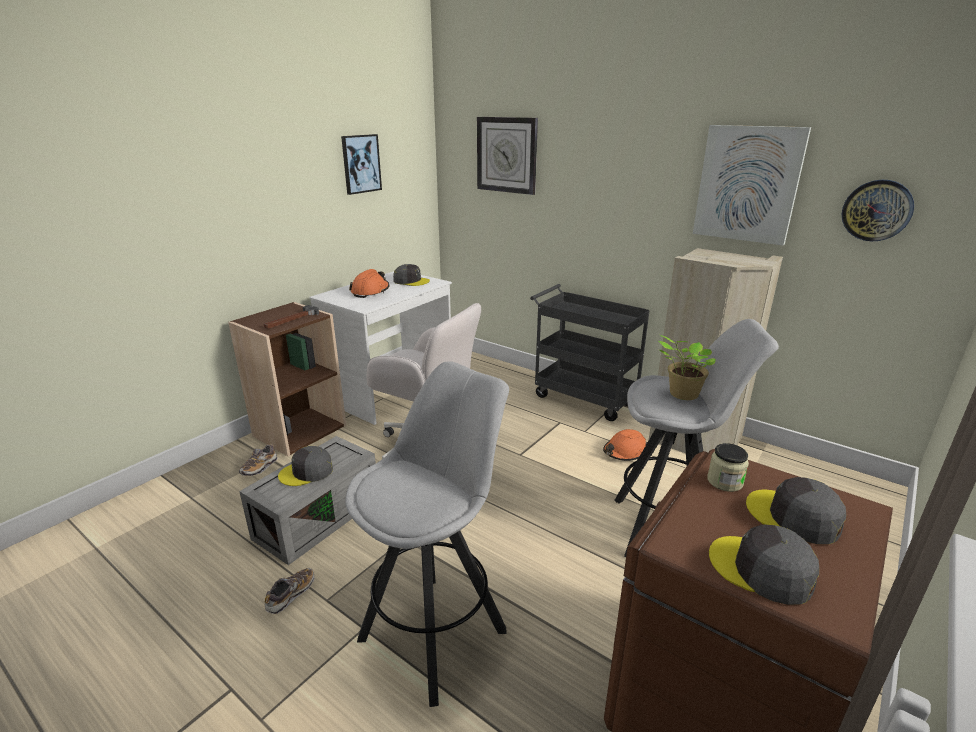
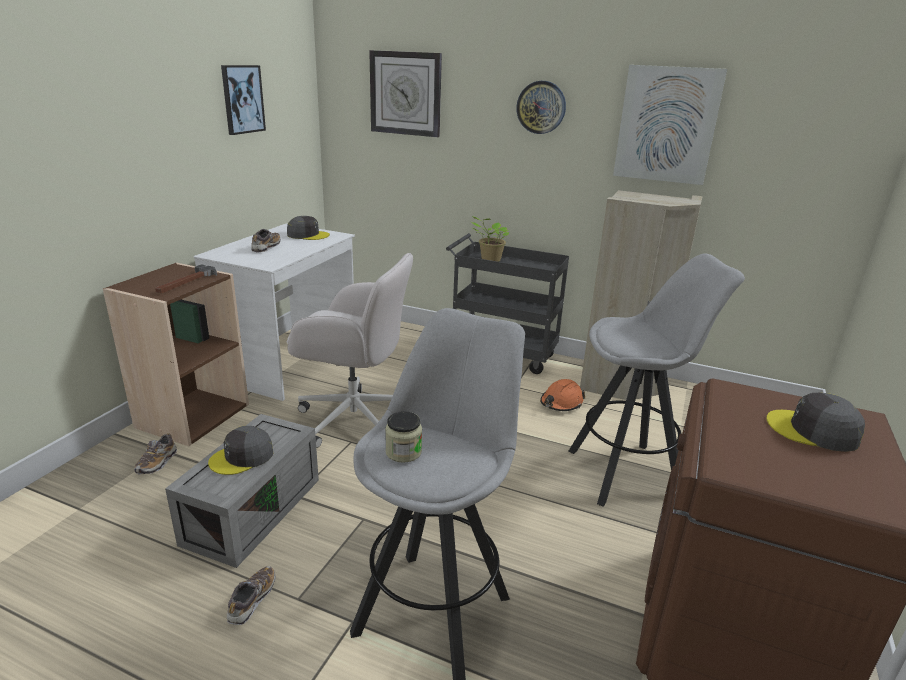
camera: 15 degrees left, 0 degrees up
(370, 291) = (266, 247): orange hard hat -> shoe
(681, 394) = (644, 333): potted plant -> potted plant (489, 259)
(724, 481) = (739, 406): jar -> jar (403, 452)
(761, 570) = (814, 480): grey cap -> none
(877, 210) = (787, 149): wall clock -> wall clock (541, 107)

